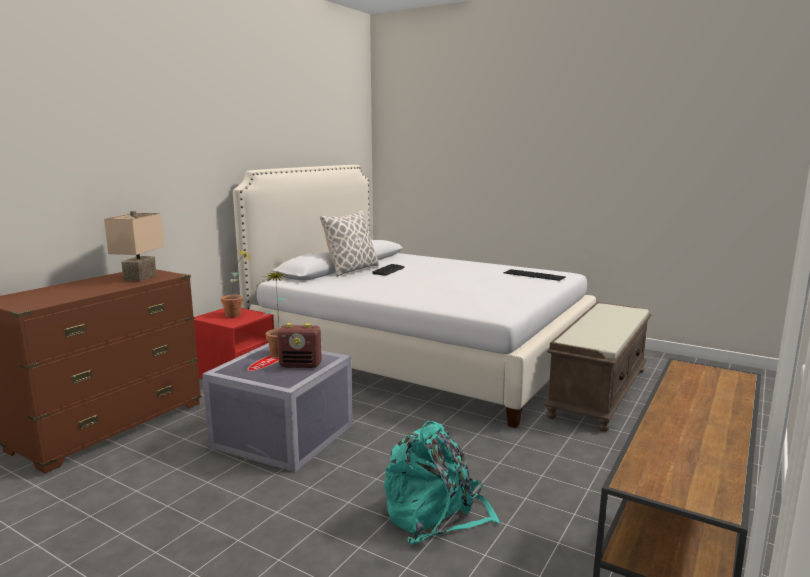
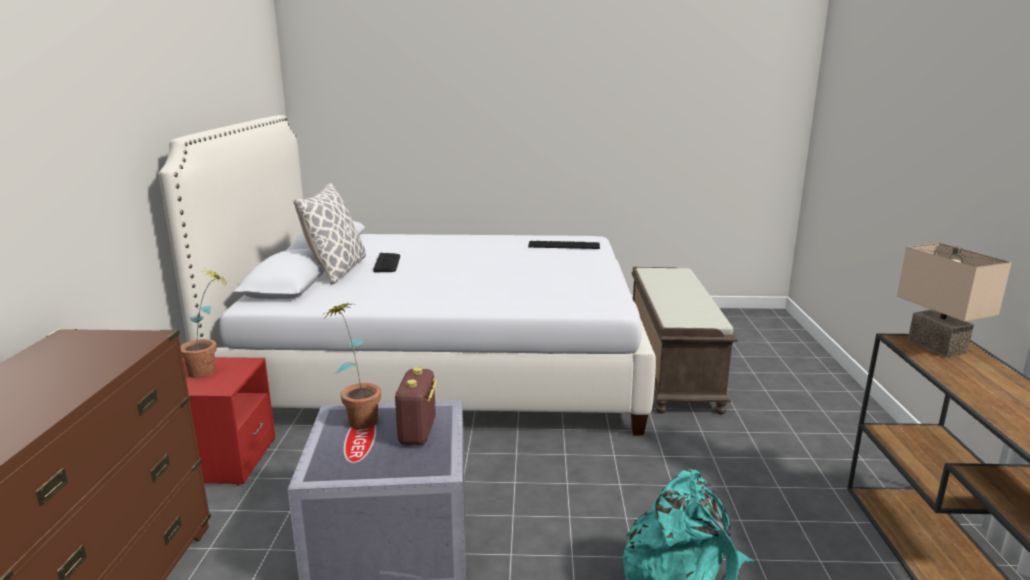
camera: 30 degrees left, 5 degrees up
(141, 278) = (96, 353): beige table lamp -> beige table lamp (939, 346)
(301, 365) = (417, 433): radio -> radio turned 120 degrees clockwise

